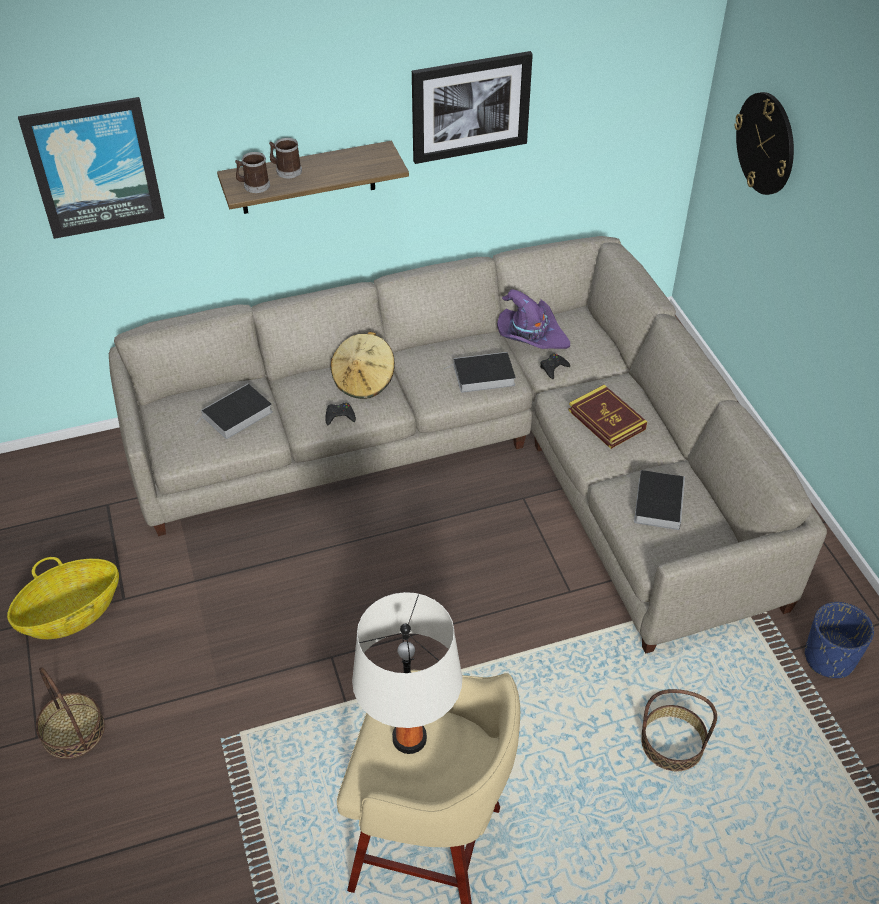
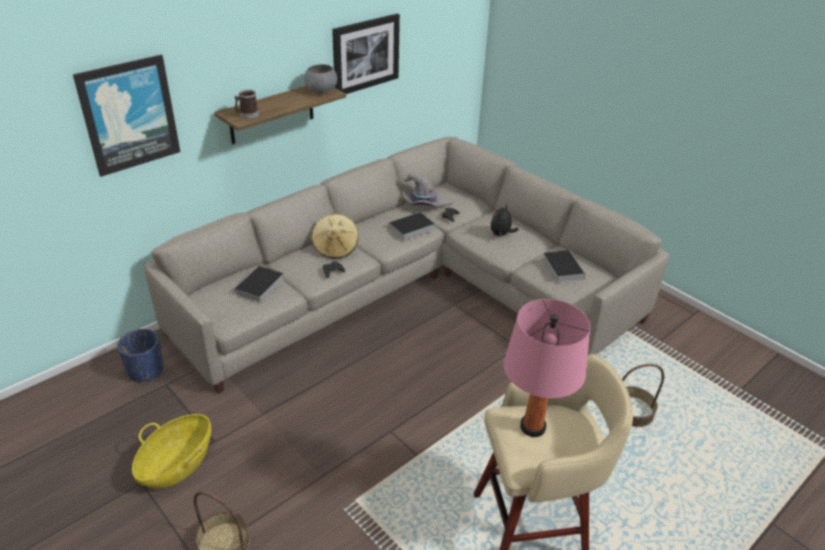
camera: 25 degrees left, 10 degrees down
(286, 170) = (263, 104): mug -> none
(377, 159) = (320, 90): none -> grey bowl
(409, 738) = (532, 427): white table lamp -> pink table lamp
(530, 335) = (424, 202): purple hat -> grey hat
(606, 420) = (501, 234): book -> plush toy
(766, 143) = (540, 54): wall clock -> none
(829, 658) = (682, 339): blue planter -> blue planter (146, 371)

